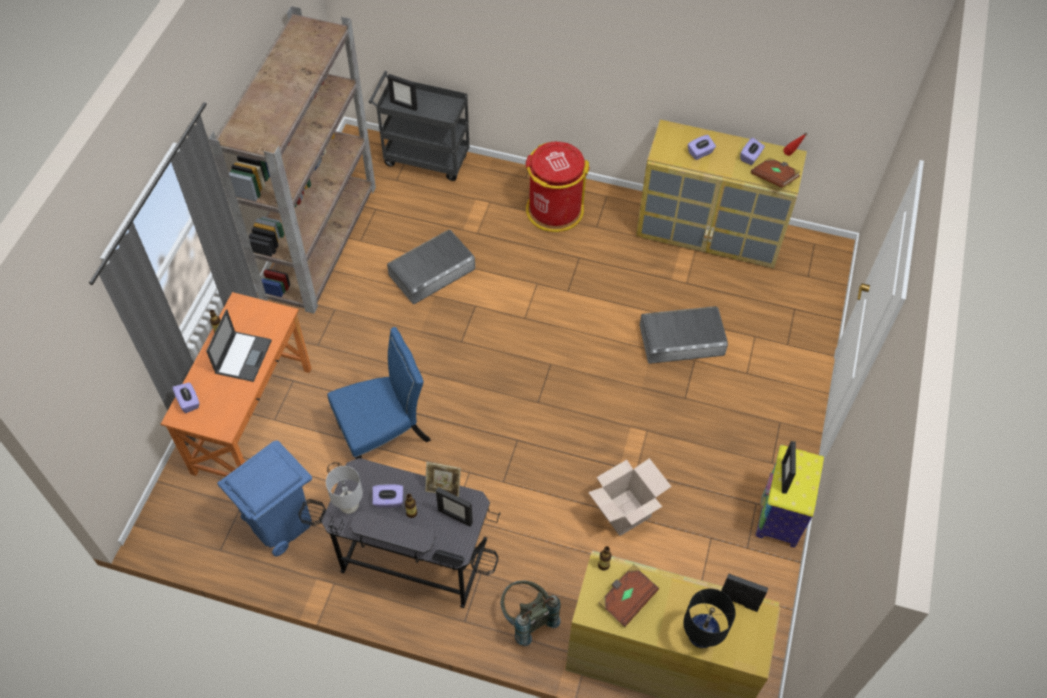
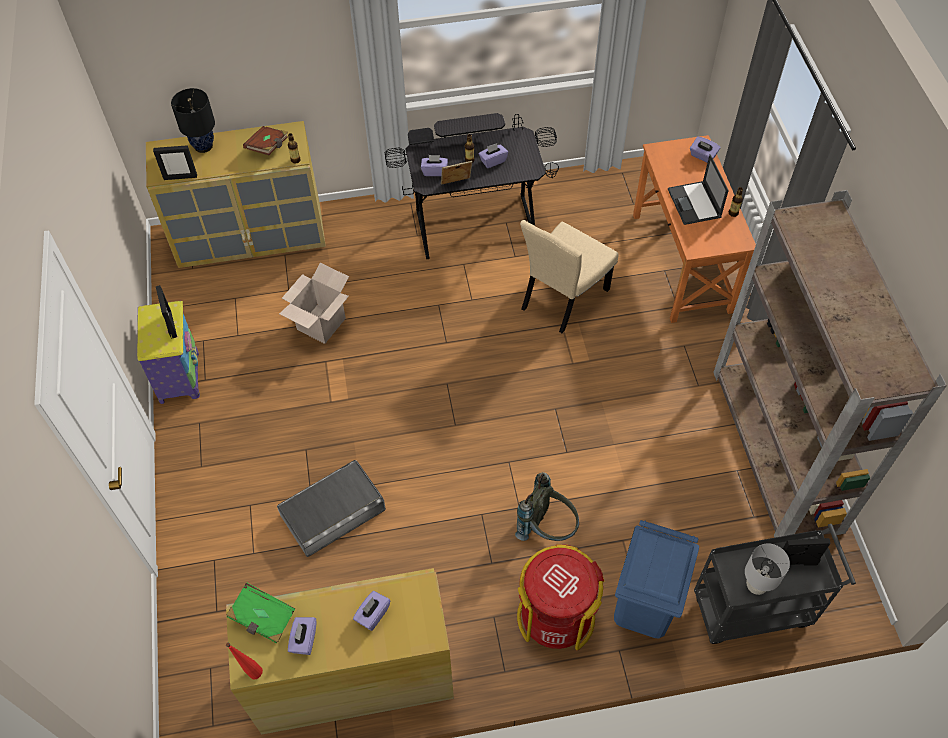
camera: 155 degrees right, 0 degrees up
(280, 522) = (594, 205): blue trash can -> blue trash can (644, 607)
(350, 506) = (519, 146): grey table lamp -> grey table lamp (755, 586)
(383, 436) = (564, 296): blue chair -> beige chair
(431, 271) = (637, 469): grey storage box -> none
(455, 516) = (434, 171): picture frame -> purple tissue box
(526, 618) = (364, 222): grey backpack -> grey backpack (547, 528)
(774, 178) = (263, 618): brown book -> green book

